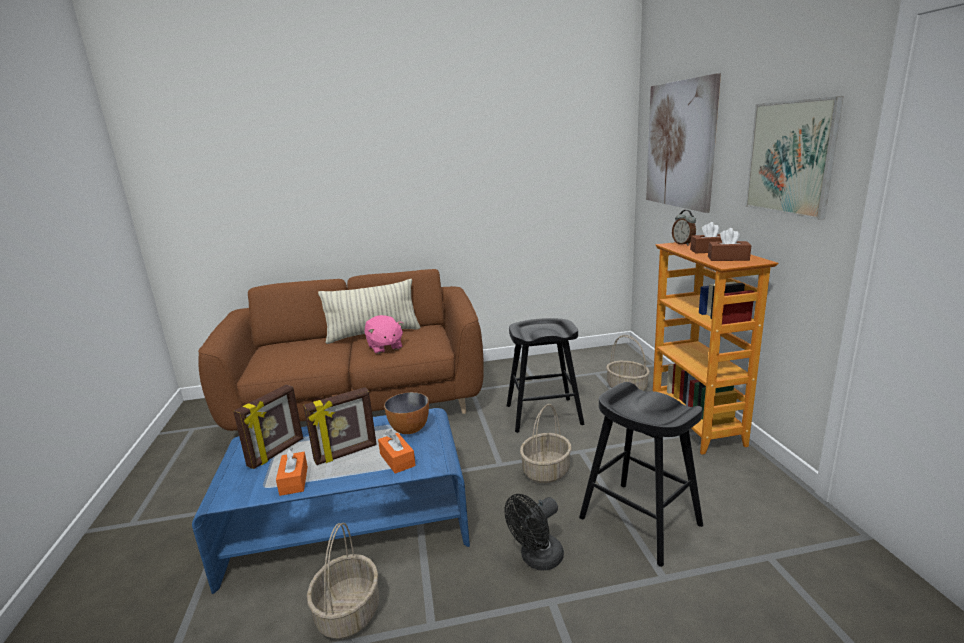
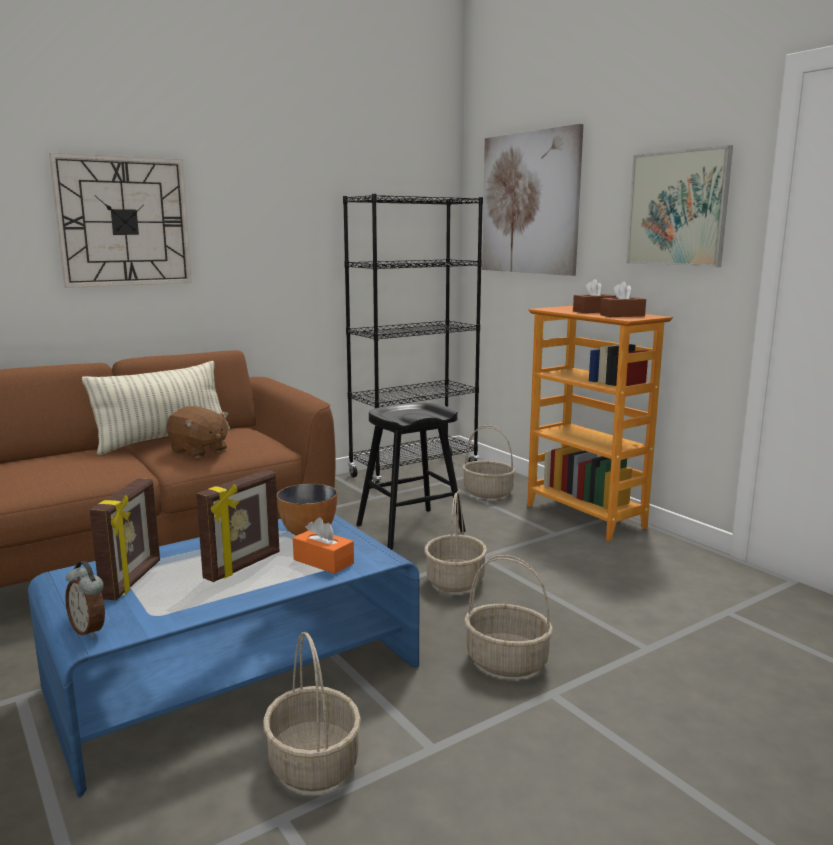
camera: 25 degrees left, 5 degrees down
(294, 480) = (195, 602): orange tissue box -> none
(358, 180) = (124, 222): none -> wall clock
(384, 347) = (199, 451): pink plush toy -> brown plush toy
(537, 559) = (507, 661): black fan -> basket
(581, 360) = (414, 472): none -> black bookcase
(640, 521) = (590, 607): black stool -> none
(683, 244) = (558, 308): alarm clock -> alarm clock (89, 630)

